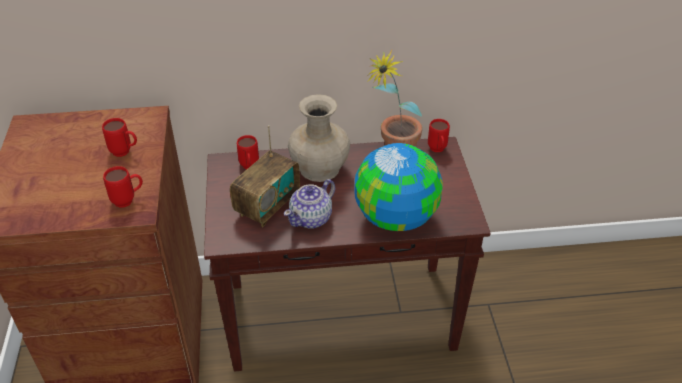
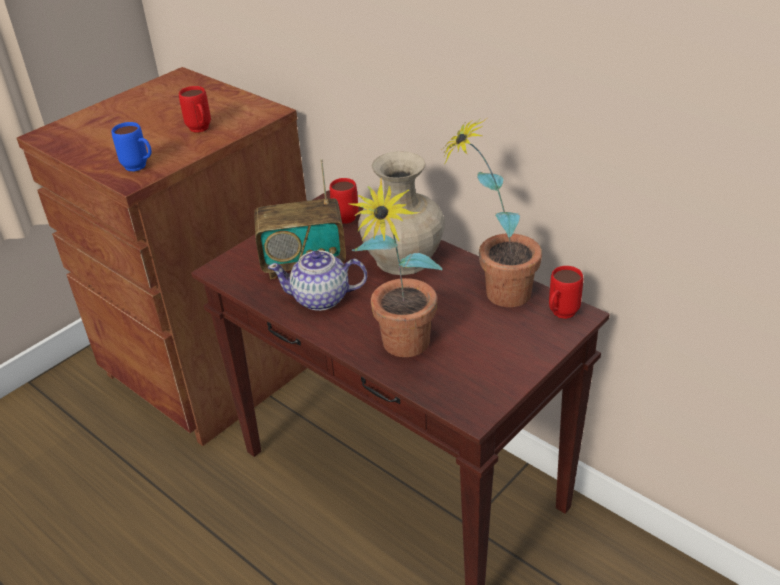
camera: 50 degrees right, 5 degrees down
(128, 200) = (140, 168): red mug -> blue mug
(396, 217) = (401, 351): globe -> potted plant

